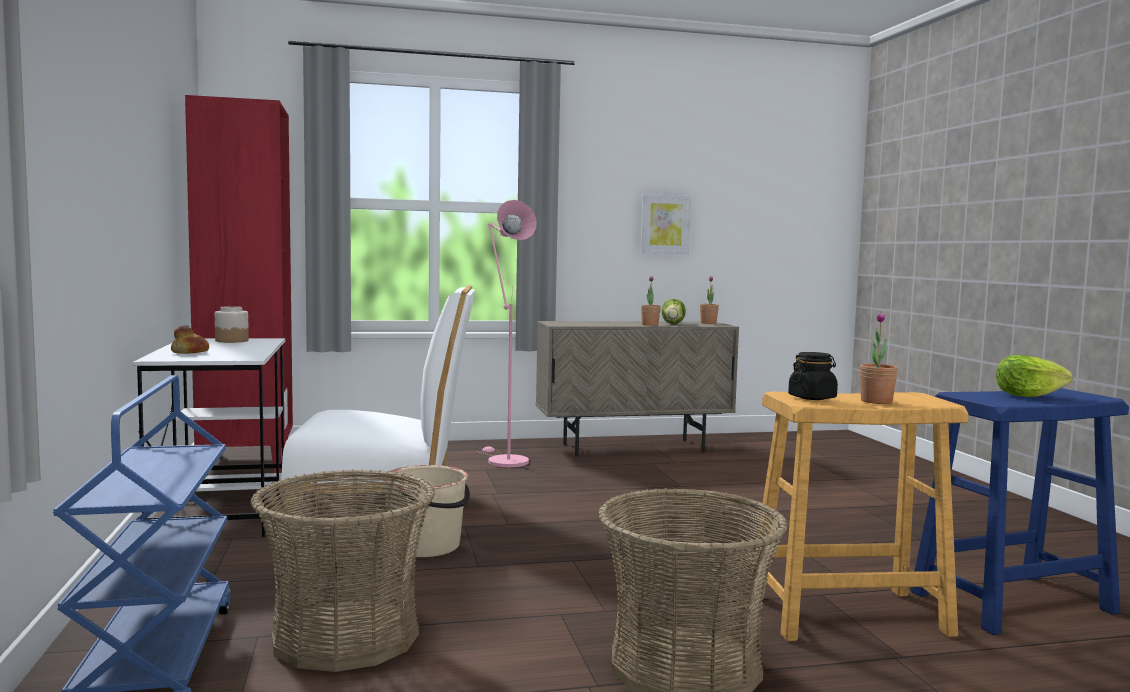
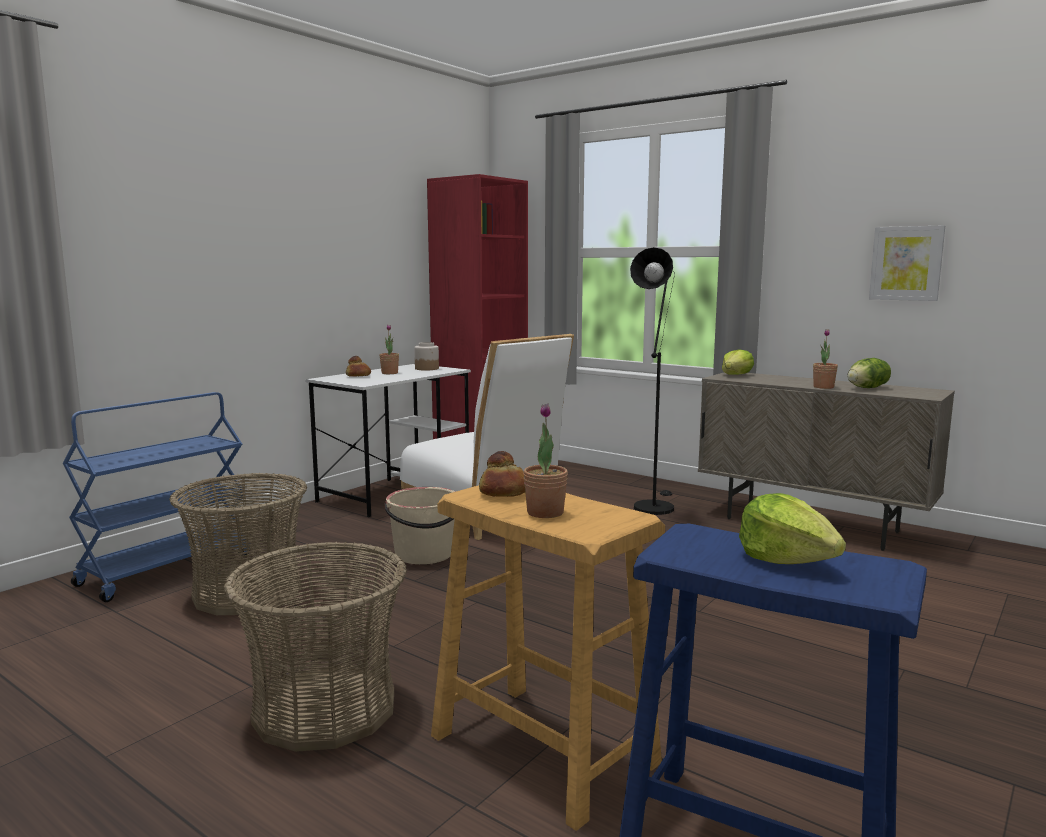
camera: 50 degrees right, 5 degrees up
(503, 460) = (654, 505): pink floor lamp -> black floor lamp
(560, 322) = (736, 375): none -> lettuce
(708, 323) = (923, 392): potted plant -> potted plant (389, 373)
(812, 398) = (503, 493): black jar -> bread

